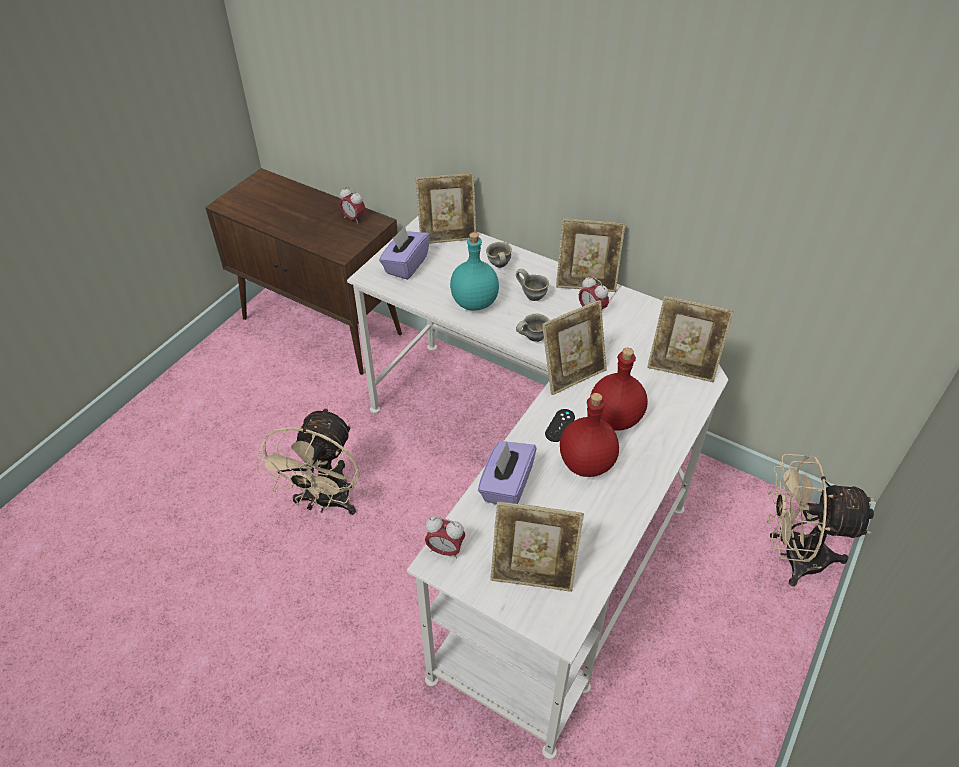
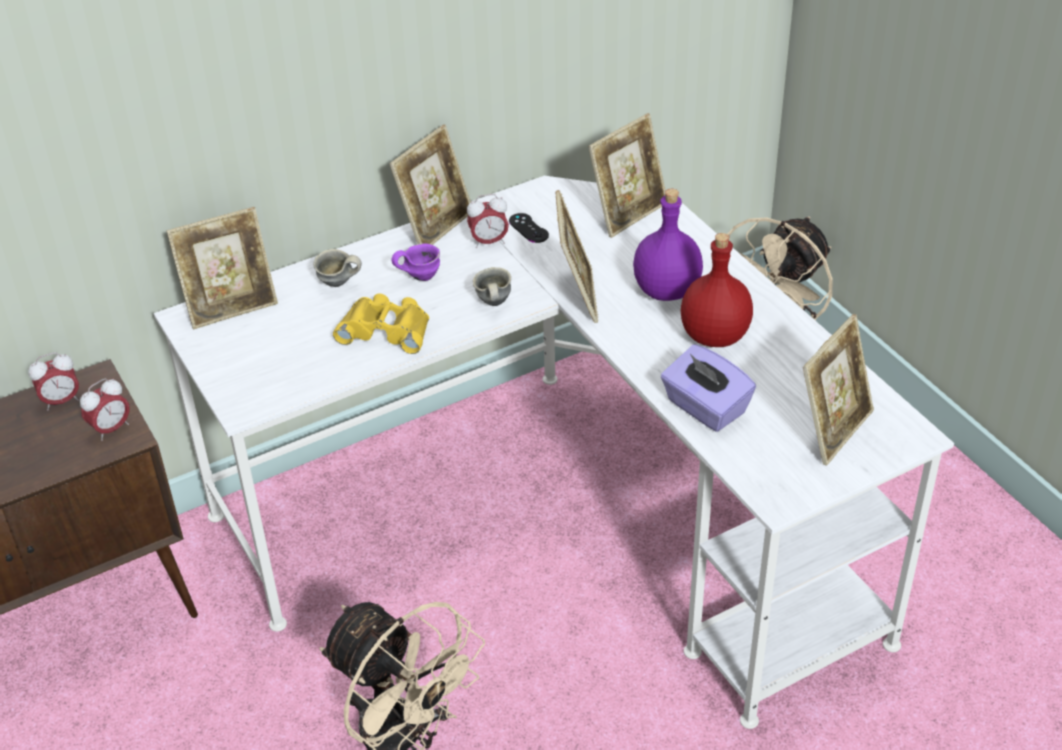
camera: 60 degrees left, 5 degrees down
(405, 265) = (254, 365): purple tissue box -> none
(445, 549) = (764, 488): alarm clock -> alarm clock (111, 429)
(447, 235) = (231, 307): picture frame -> picture frame turned 45 degrees clockwise
(473, 302) = (386, 329): turquoise bottle -> yellow binoculars
(532, 295) = (419, 276): grey mug -> purple mug
(560, 425) = (647, 334): black game controller -> black game controller (528, 228)
(615, 419) = (668, 290): red bottle -> purple bottle

